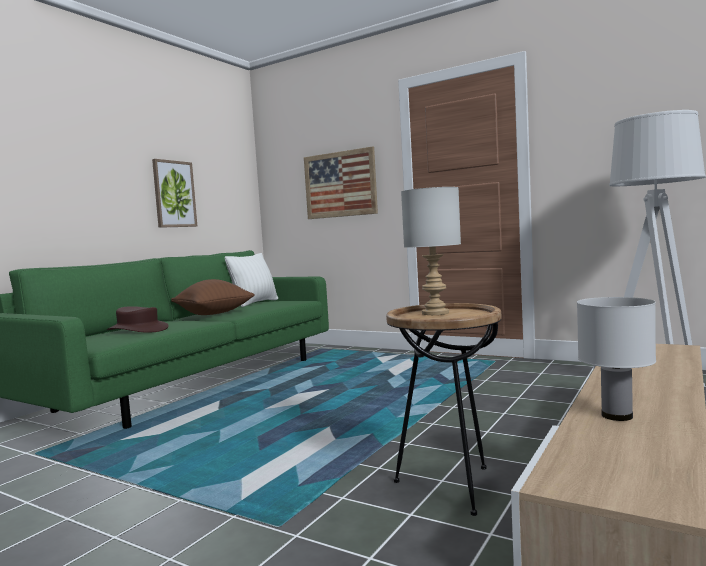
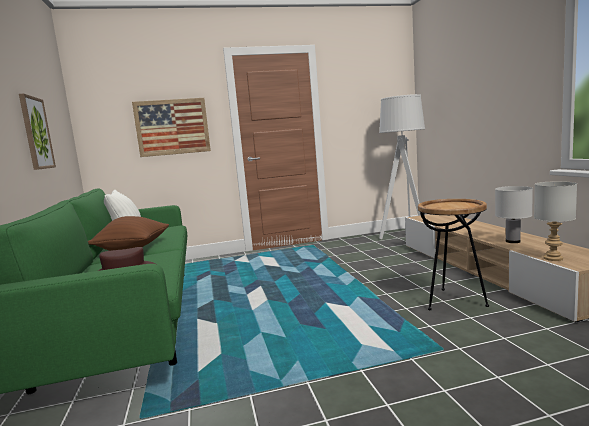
camera: 45 degrees left, 5 degrees up
(434, 313) = (441, 206): grey table lamp -> grey table lamp (552, 258)

